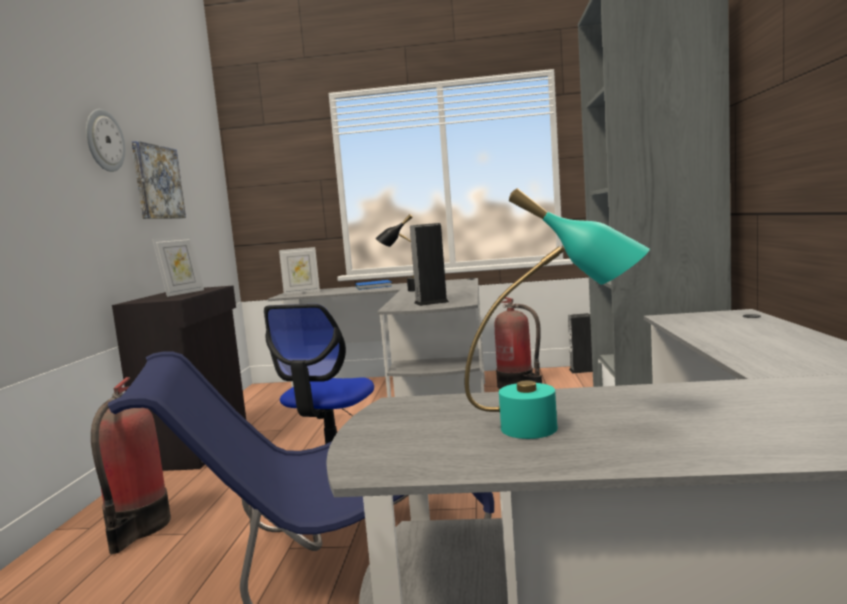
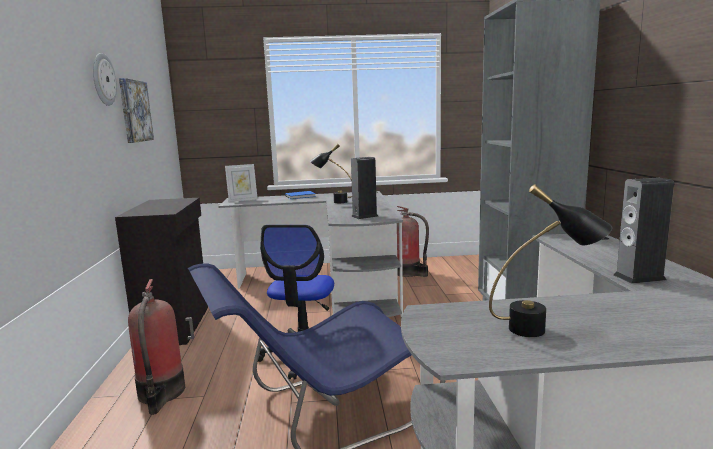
camera: 10 degrees left, 5 degrees up
(183, 293) = (165, 205): picture frame -> none
(557, 428) = (544, 329): turquoise table lamp -> black table lamp
(582, 370) = (450, 260): speaker -> speaker (639, 277)

